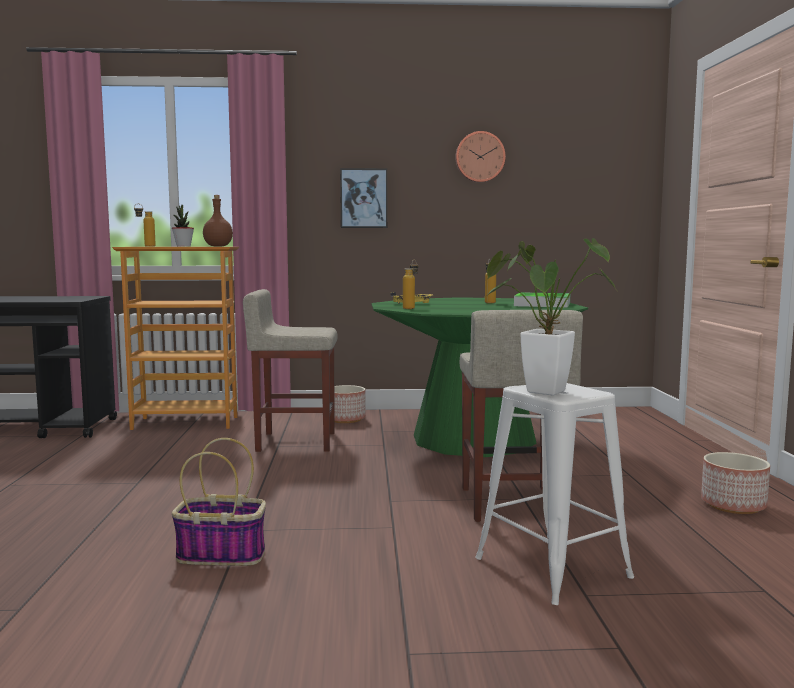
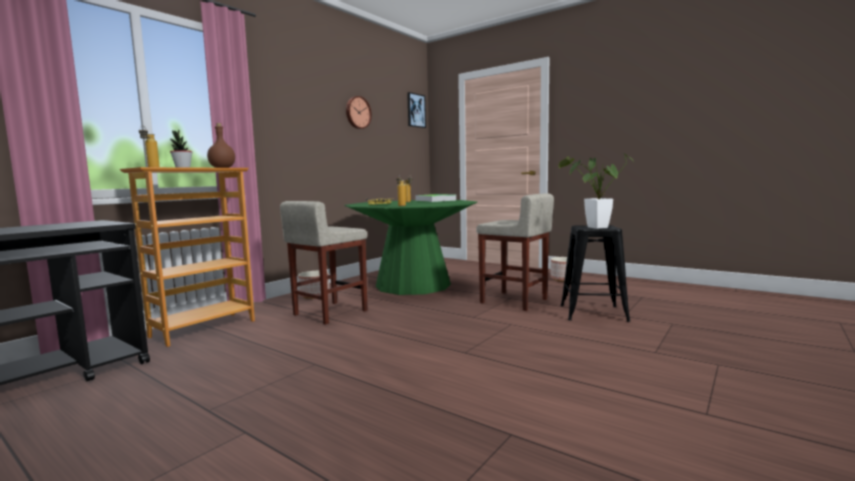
camera: 50 degrees left, 0 degrees up
(223, 555) = (496, 363): basket -> none
(363, 198) = (297, 134): picture -> picture (415, 110)
(551, 567) = (592, 313): white stool -> black stool

